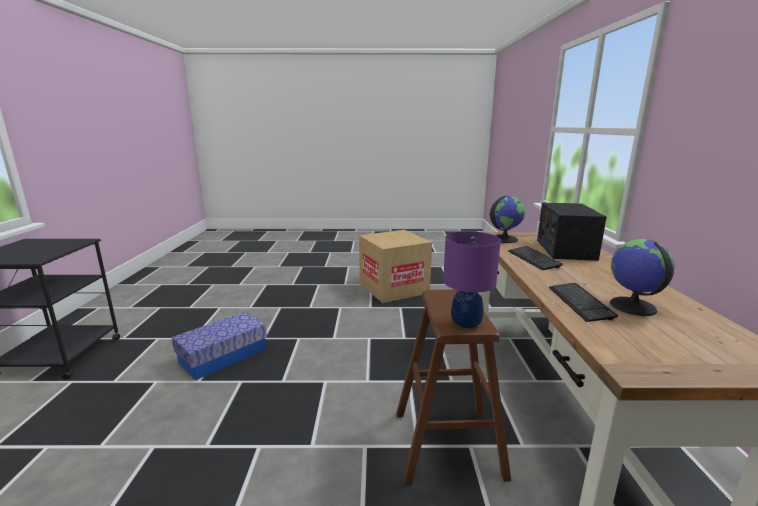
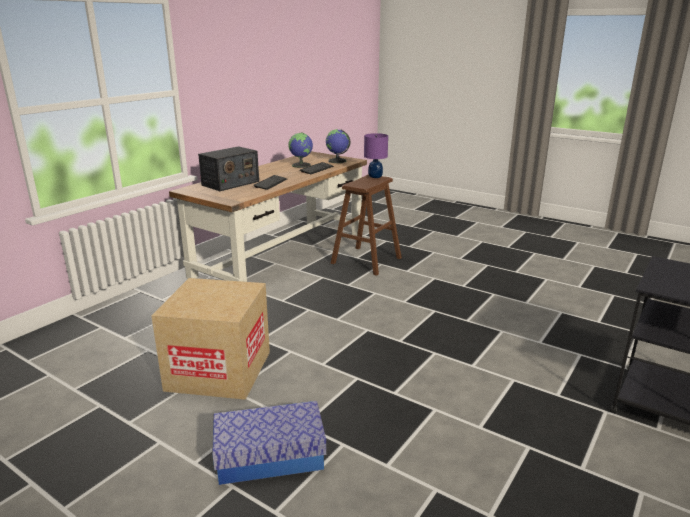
camera: 145 degrees left, 5 degrees up
(223, 356) = (479, 346): storage box -> storage box (270, 457)
(504, 239) = (237, 196): globe -> globe (337, 161)

